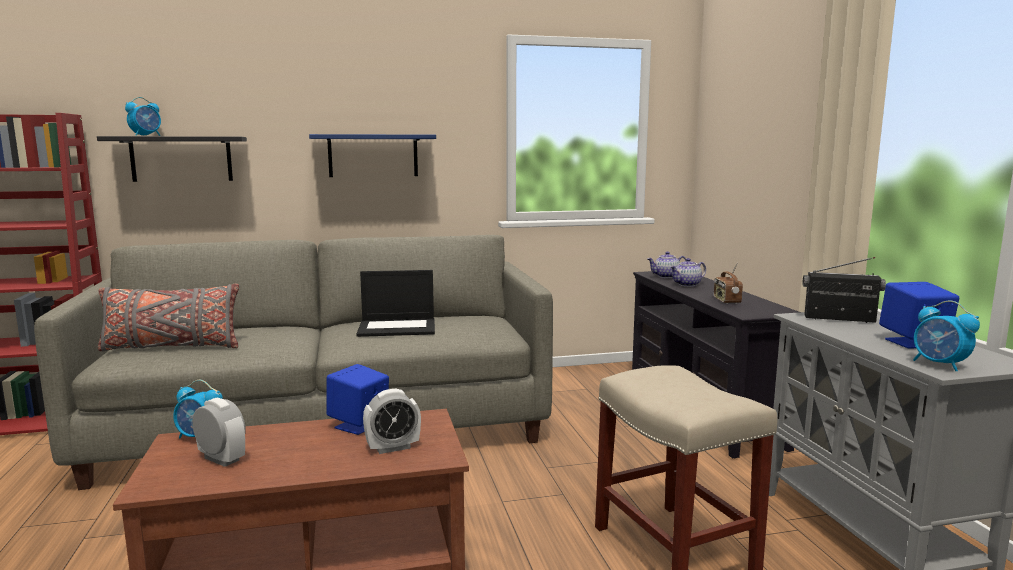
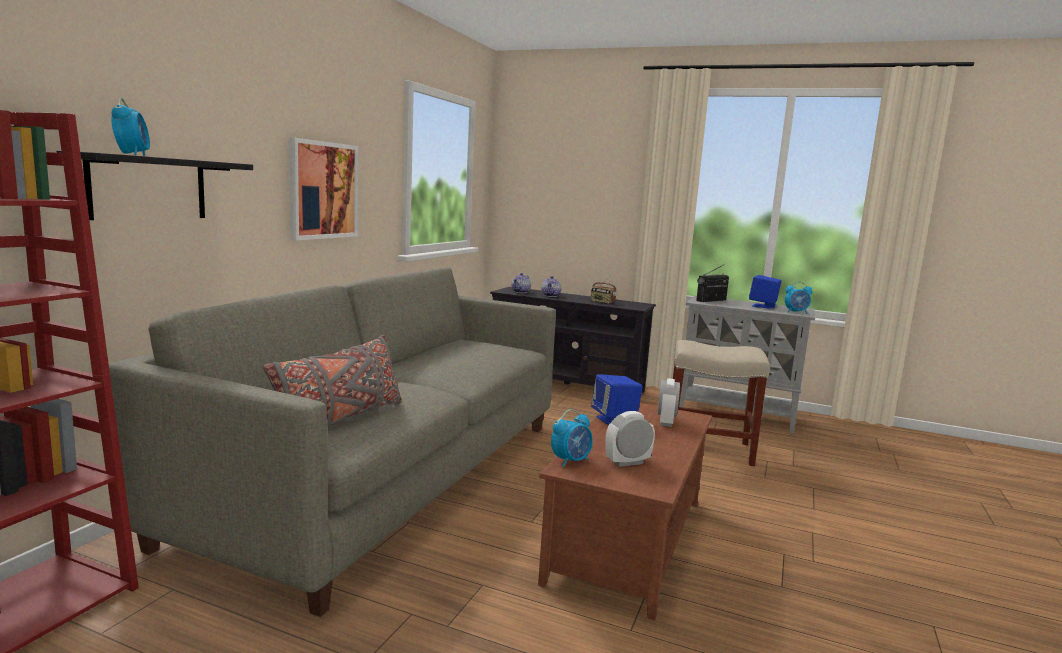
camera: 55 degrees left, 0 degrees up
(373, 155) = (323, 190): blue shelf -> picture
(398, 328) = (452, 359): laptop -> none

